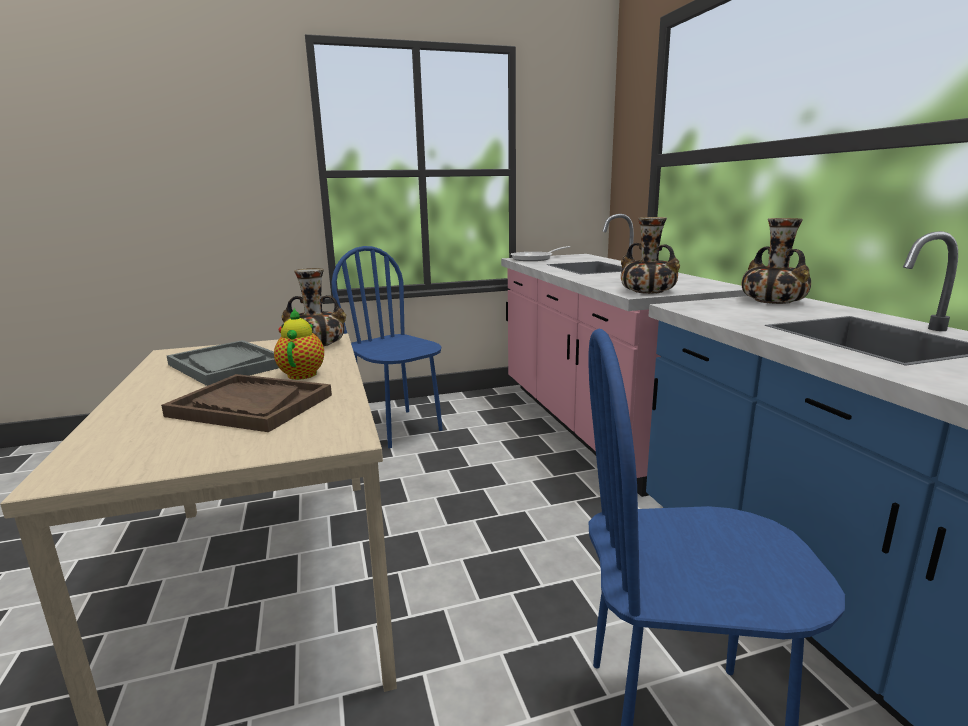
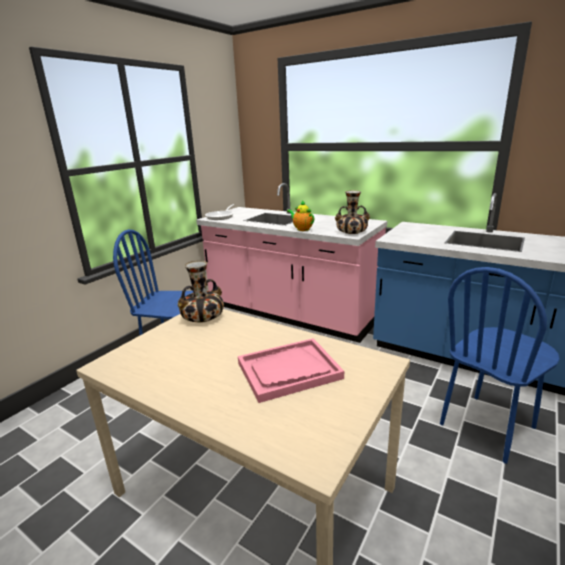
camera: 40 degrees left, 5 degrees up
(227, 365) = (187, 355): grey tray -> none
(250, 405) = (288, 371): brown tray -> pink tray
(303, 373) = (257, 339): teapot -> teapot (302, 229)
(772, 300) = (411, 227): vase -> none

